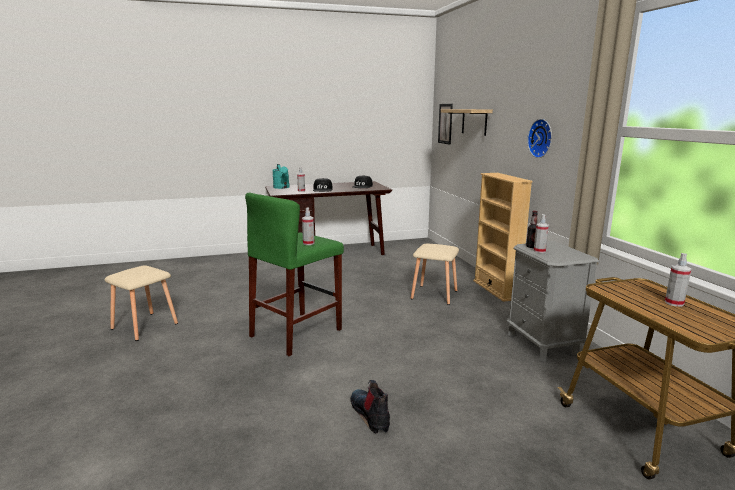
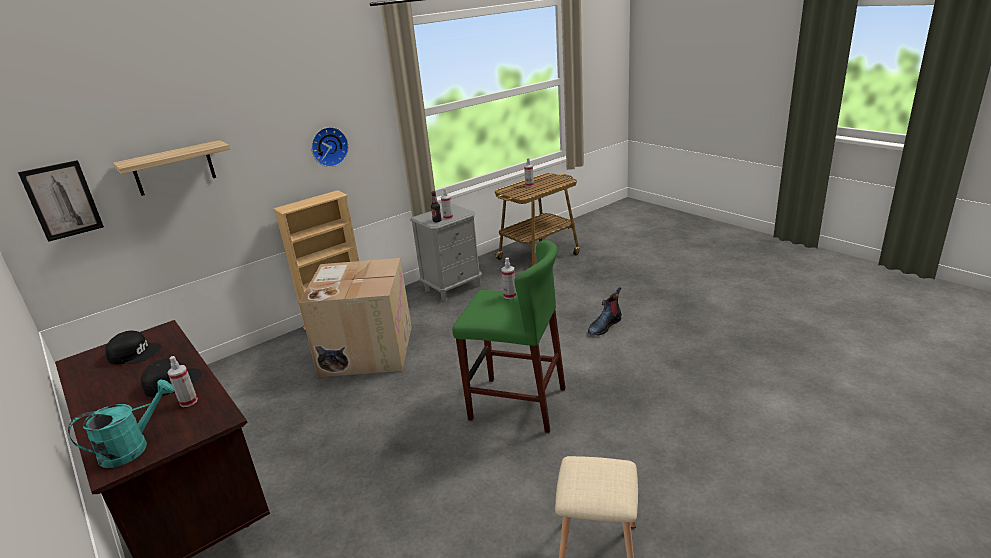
camera: 110 degrees left, 10 degrees up
(435, 294) = (366, 350): beige stool -> cardboard box

